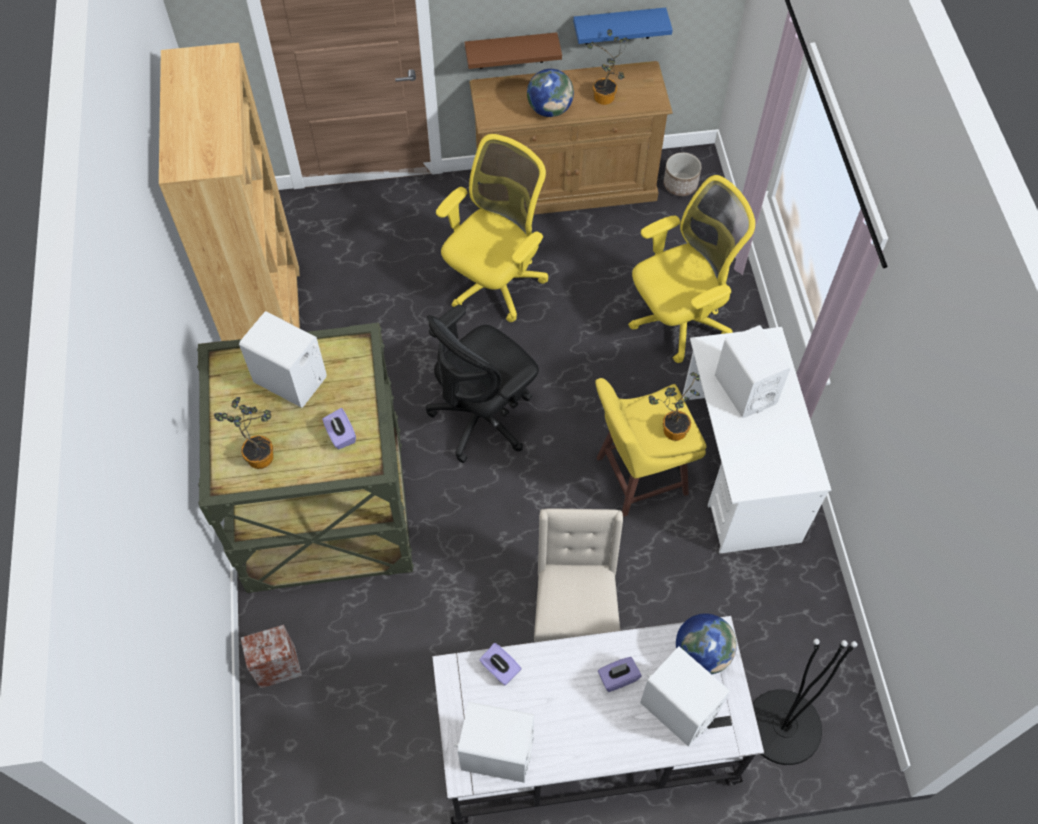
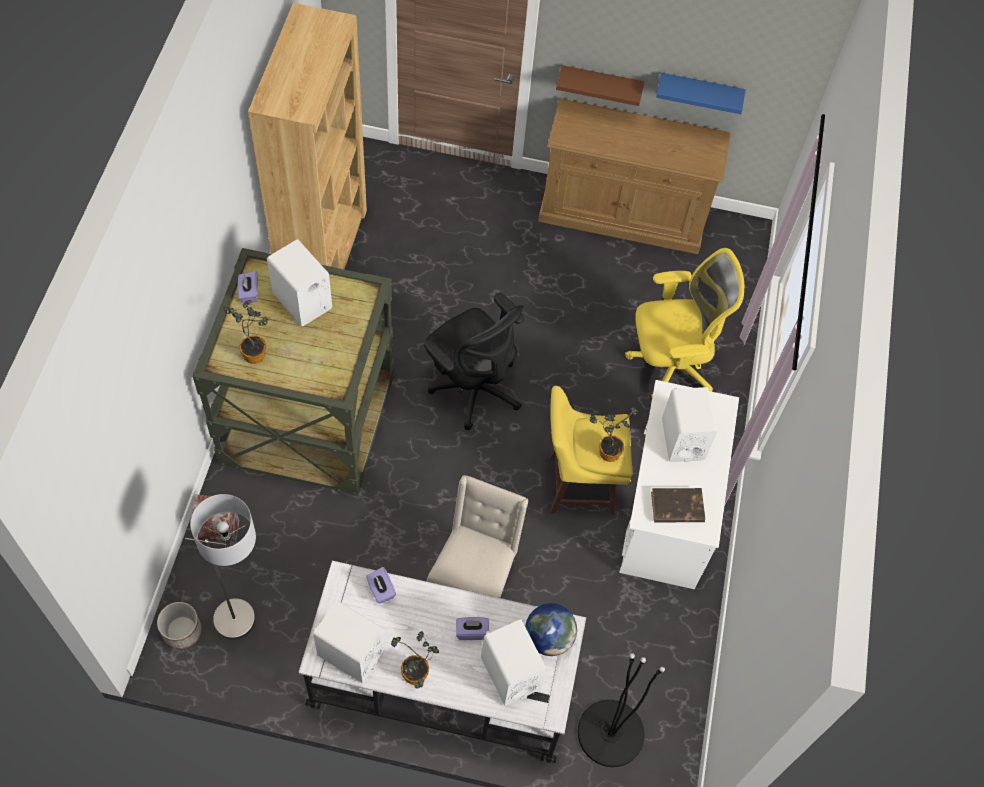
camera: 15 degrees right, 0 degrees up
(340, 435) = (323, 358): purple tissue box -> purple tissue box (249, 293)
(348, 755) = (247, 621): none -> grey floor lamp
(484, 412) = (471, 386): black office chair -> black office chair turned 105 degrees counterclockwise
(494, 288) = (523, 283): yellow office chair -> none
(549, 109) = (616, 145): globe -> none
(605, 99) = (668, 152): potted plant -> potted plant (414, 677)
(680, 185) = (724, 246): planter -> planter (182, 631)
(770, 463) = (676, 507): none -> brown book

